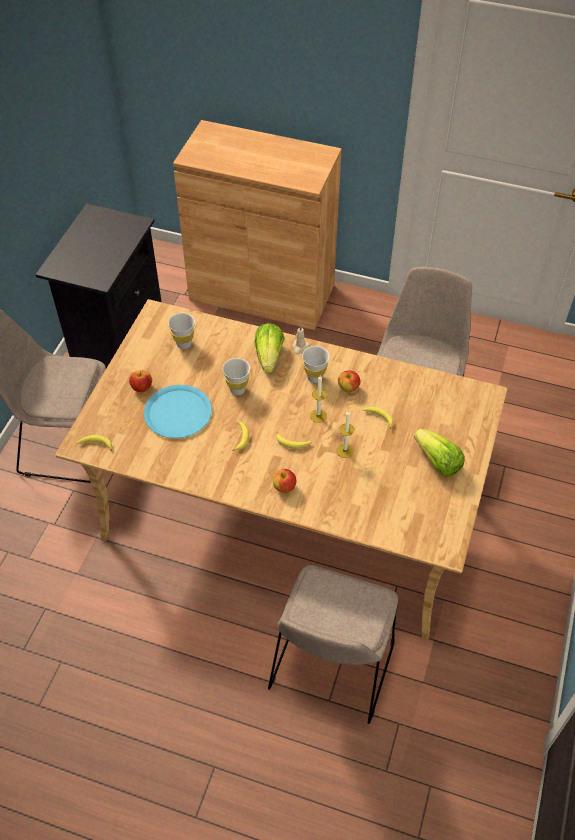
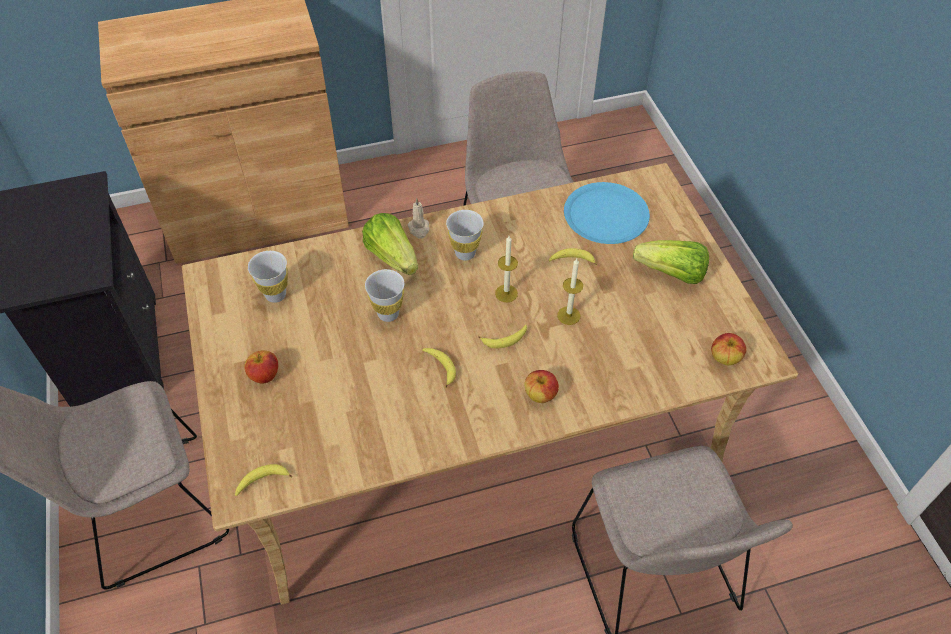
camera: 35 degrees left, 0 degrees up
(178, 412) = (337, 380): blue plate -> blue plate (606, 214)
(348, 388) = (511, 245): apple -> apple (725, 358)

